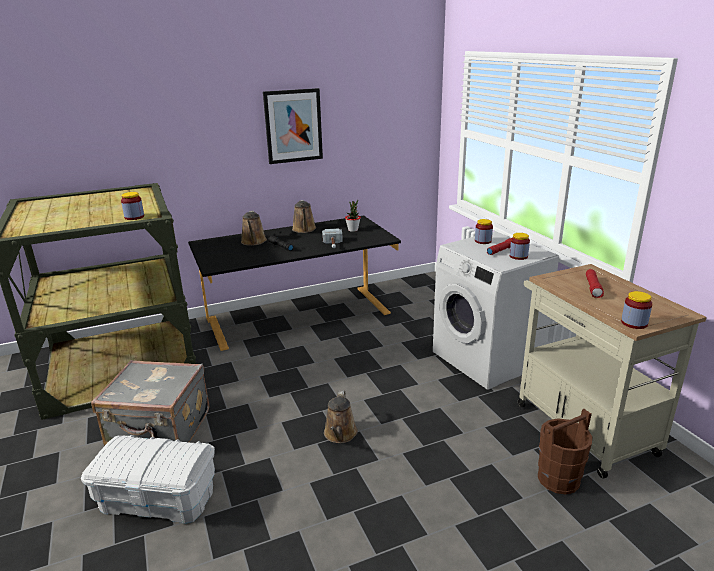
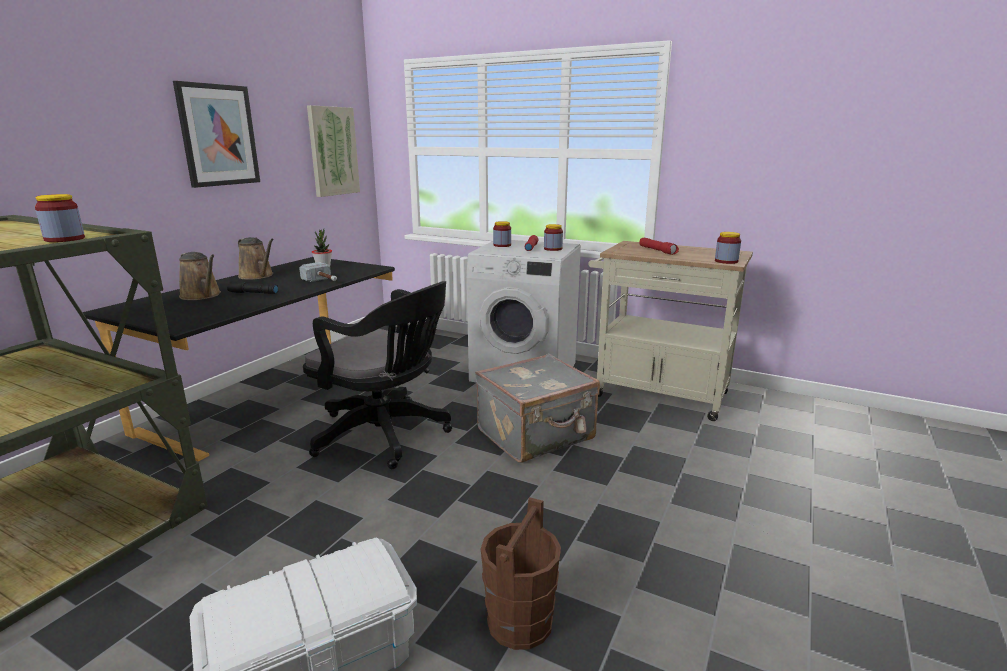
camera: 40 degrees left, 5 degrees down
(159, 430) = (210, 586): grey suitcase -> grey suitcase (537, 435)
(328, 375) = (386, 435): none -> black office chair
(340, 434) = (471, 481): brown watering can -> none
(396, 130) = (333, 151): none -> picture
(558, 479) = (690, 434): brown bucket -> brown bucket (519, 622)

